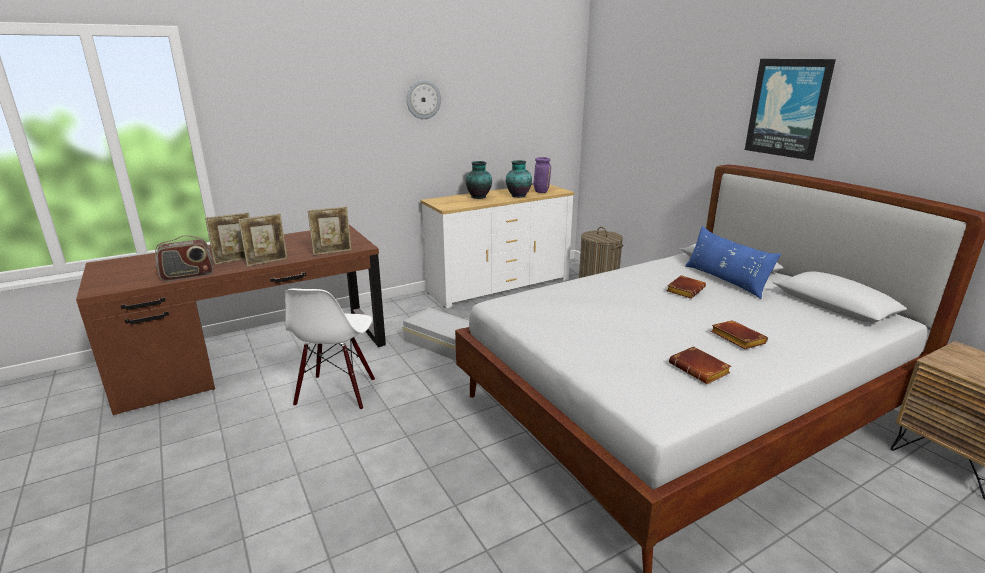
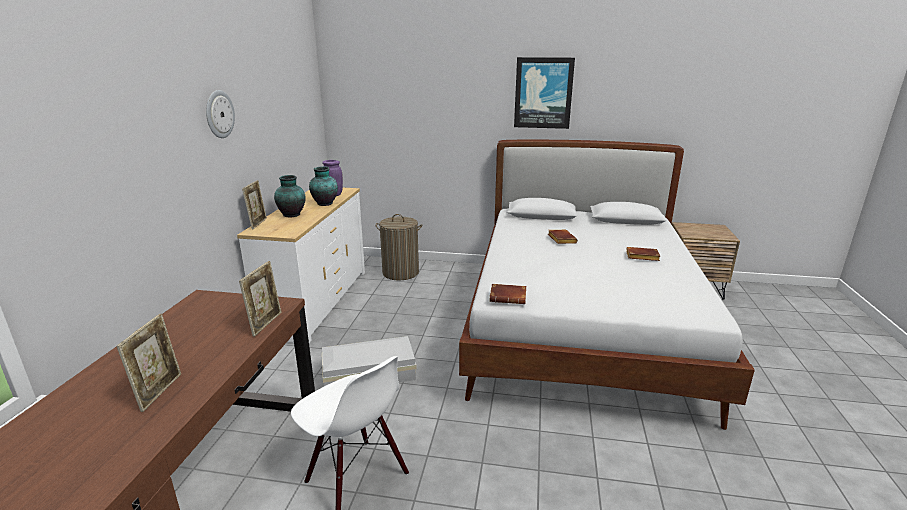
camera: 50 degrees left, 0 degrees up
(188, 276) = (142, 445): radio -> none
(267, 262) = (214, 370): picture frame -> picture frame (258, 223)
(701, 370) = (670, 282): brown book -> brown book (509, 297)
(725, 280) = (560, 225): blue pillow -> none

